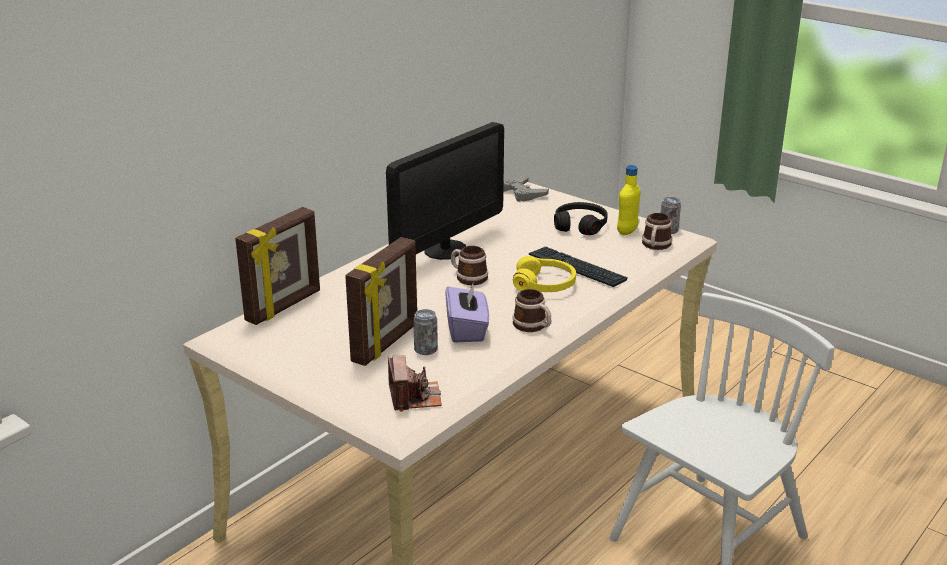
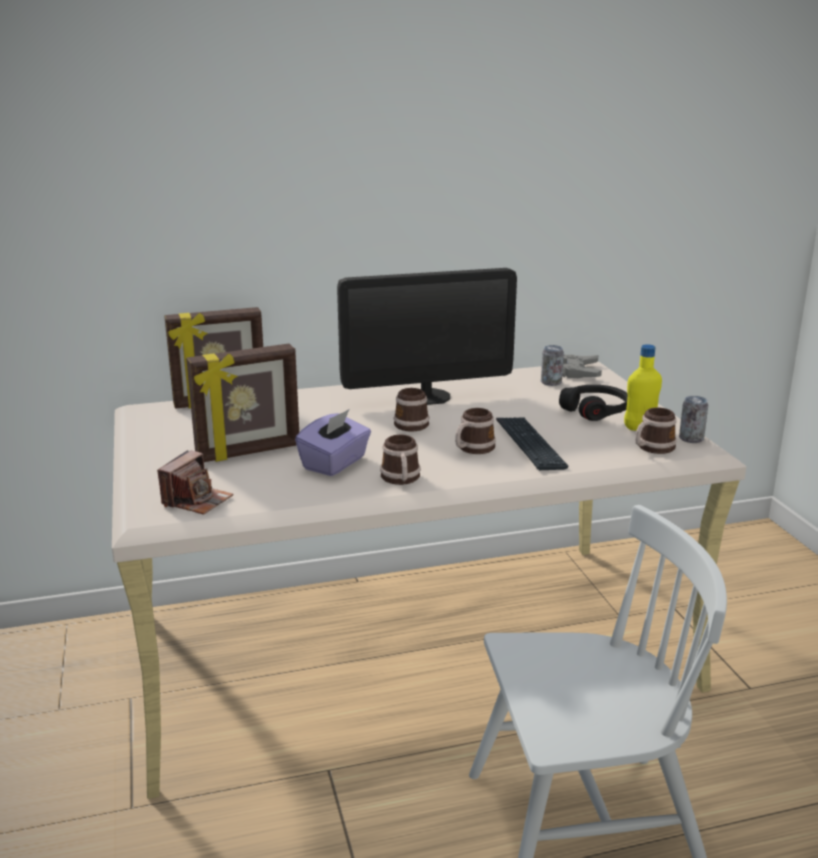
camera: 35 degrees right, 5 degrees down
(425, 349) = (272, 467): can -> can (551, 382)
(544, 285) = (472, 449): yellow headphones -> mug

